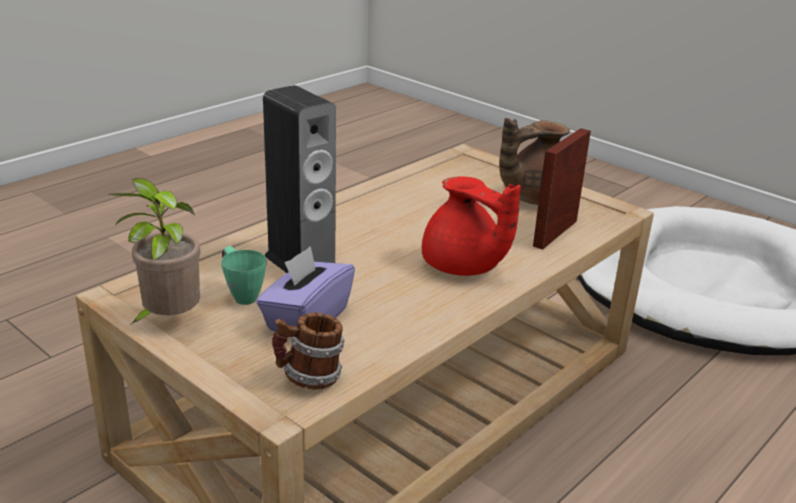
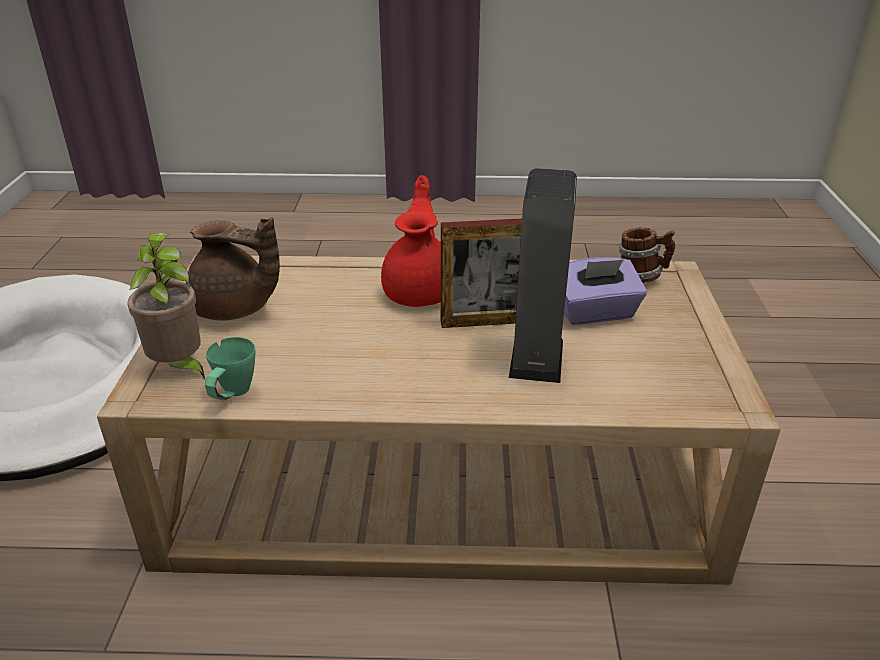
camera: 130 degrees left, 5 degrees up
(168, 321) = (707, 357): potted plant -> potted plant (179, 368)
(241, 294) = (622, 356): green mug -> green mug (232, 396)
(555, 233) = (300, 279): picture frame -> picture frame (483, 322)

